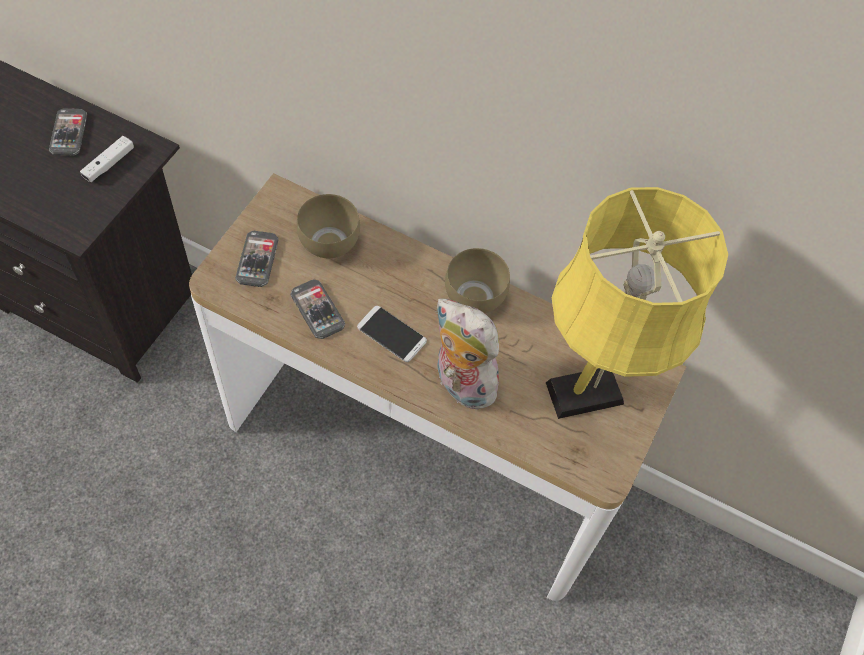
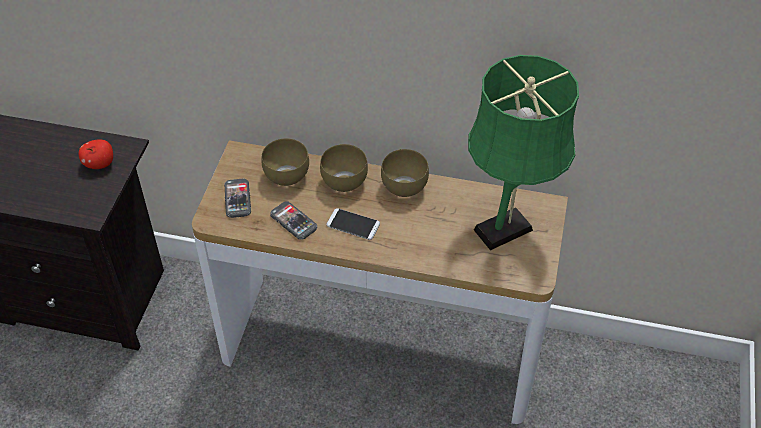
camera: 10 degrees left, 10 degrees down
(68, 133) = (61, 150): phone -> none
(109, 164) = (99, 164): white game controller -> apple
(397, 271) = (343, 183): none -> brown bowl
(460, 384) = (413, 245): plush toy -> none
(592, 392) = (508, 228): yellow table lamp -> green table lamp

